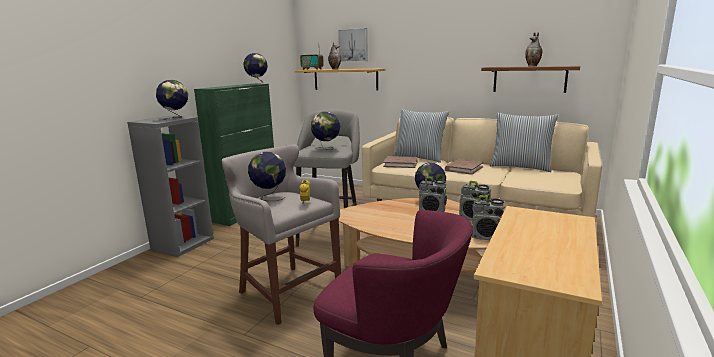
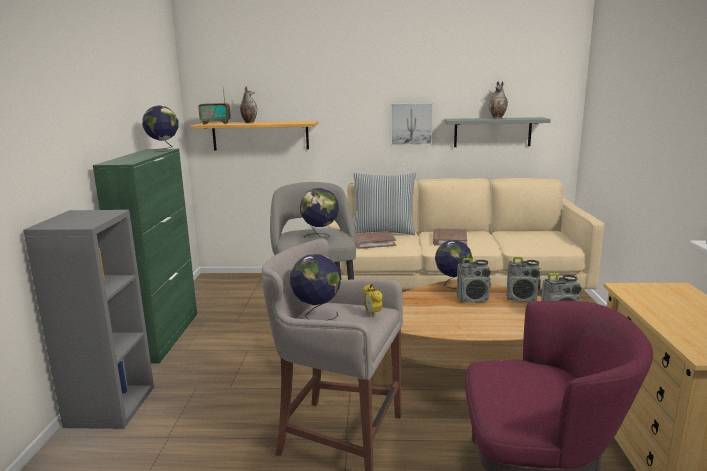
camera: 25 degrees left, 0 degrees up
(175, 118) = (98, 215): globe -> none
(353, 45) = (271, 91): picture -> picture (411, 124)
(520, 167) = (501, 231): pillow -> none
(529, 79) = (492, 132): brown shelf -> grey shelf

